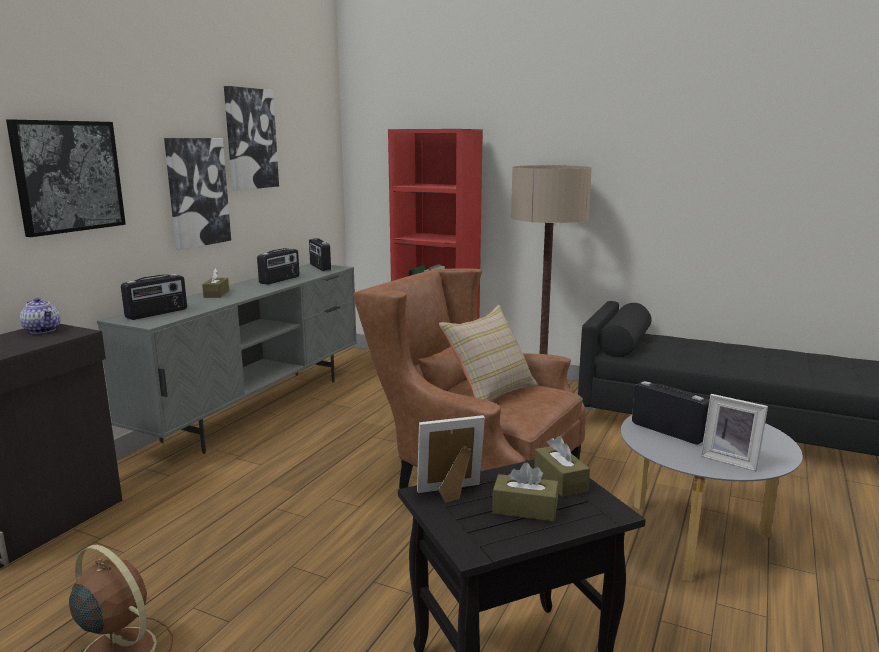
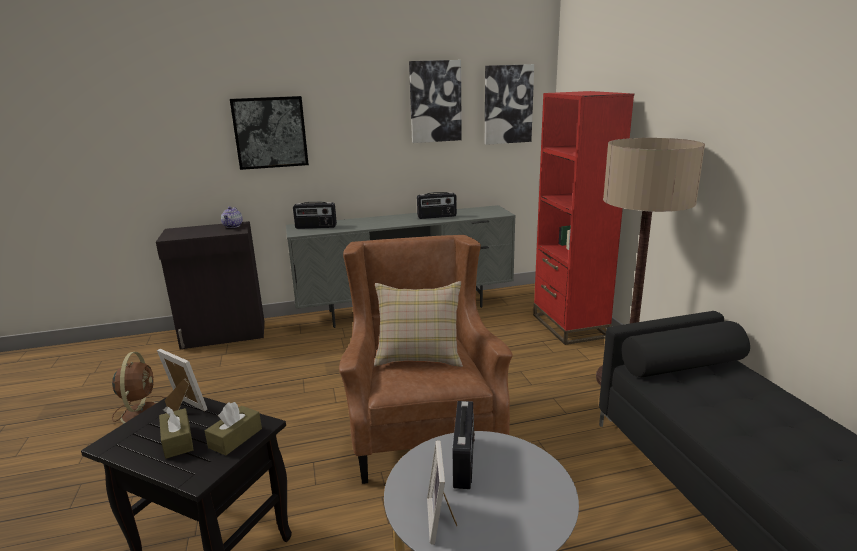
camera: 50 degrees right, 5 degrees up
(197, 192) = (376, 143): picture -> picture (508, 104)
(216, 294) = (376, 220): brown tissue box -> none
(319, 267) = (491, 210): radio -> none

